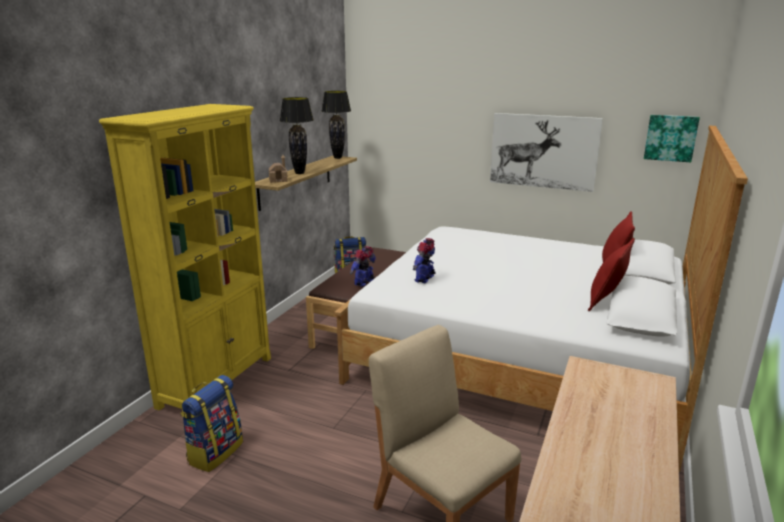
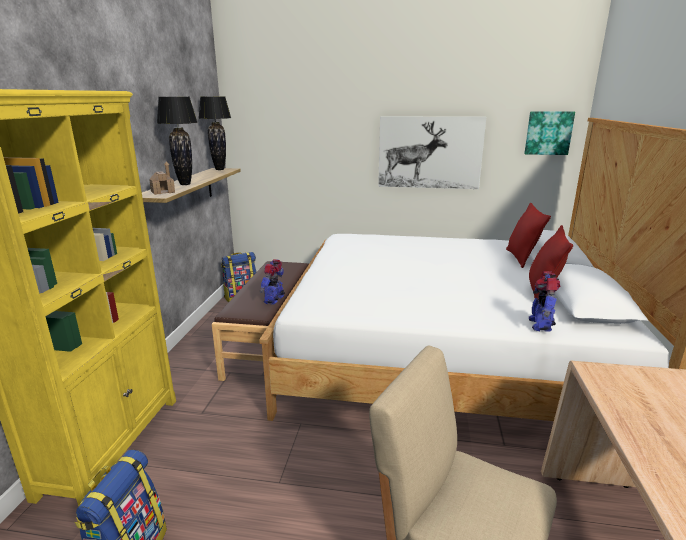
camera: 15 degrees left, 0 degrees up
(425, 279) = (351, 289): toy robot -> toy robot (540, 324)

